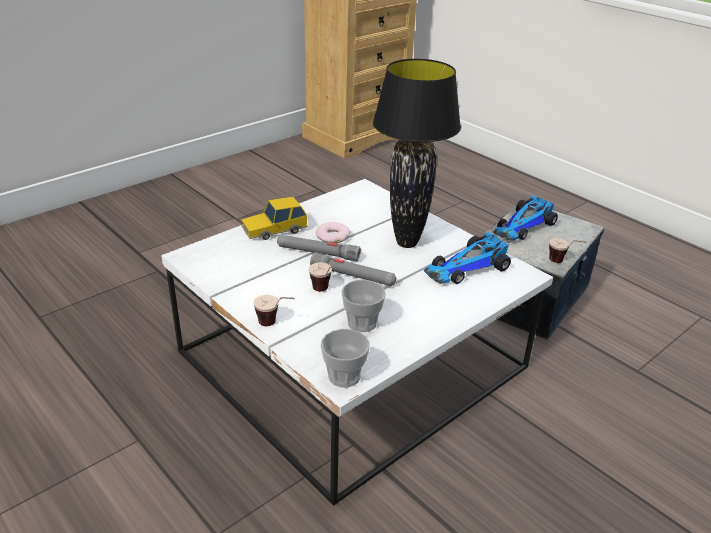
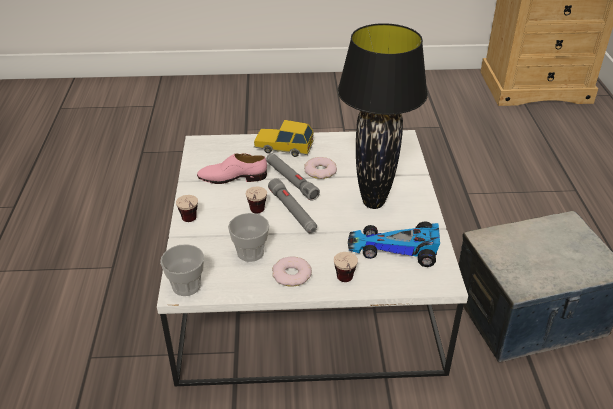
camera: 40 degrees right, 5 degrees up
(261, 272) = (232, 177): none -> pink shoe
(419, 323) = (291, 275): none -> donut
(523, 226) = (537, 237): toy car -> none
(563, 263) = (531, 291): cup -> cup (346, 284)

